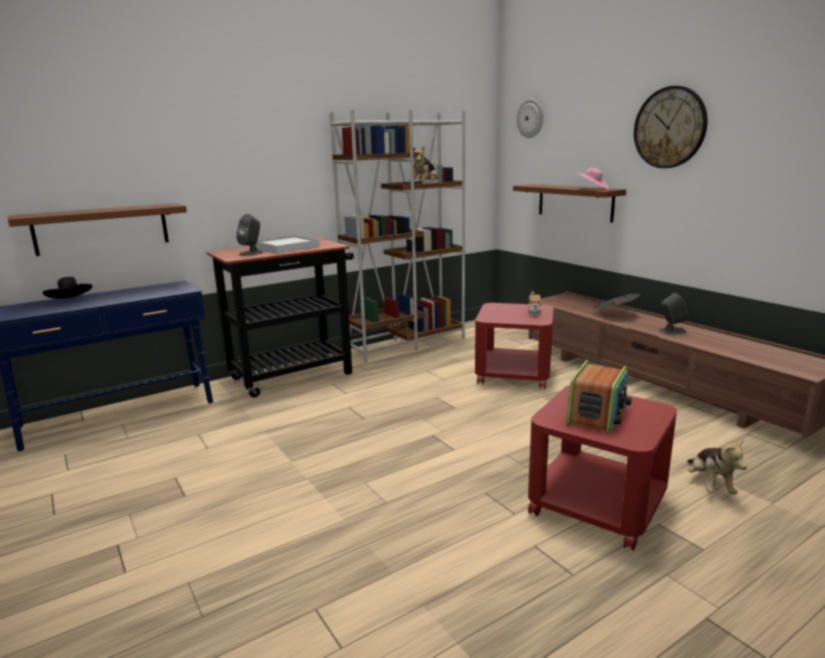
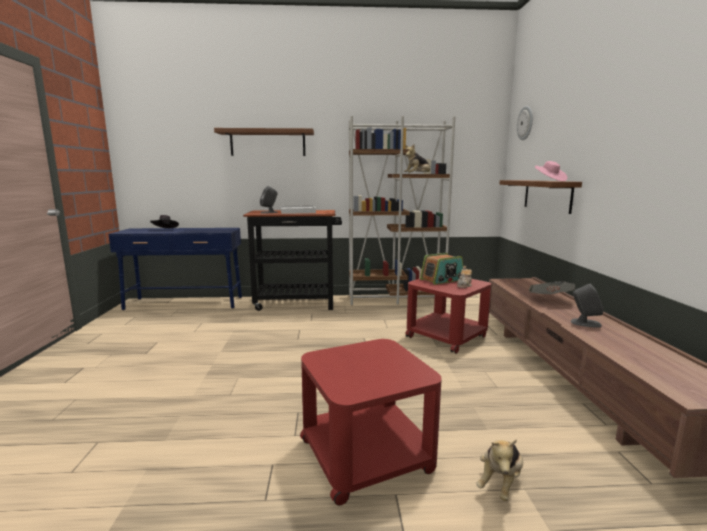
camera: 30 degrees right, 5 degrees down
(102, 228) = (194, 190): brown shelf -> brown shelf (268, 143)
(597, 415) = (359, 365): radio -> radio (442, 280)
(670, 127) = (618, 117): wall clock -> none

